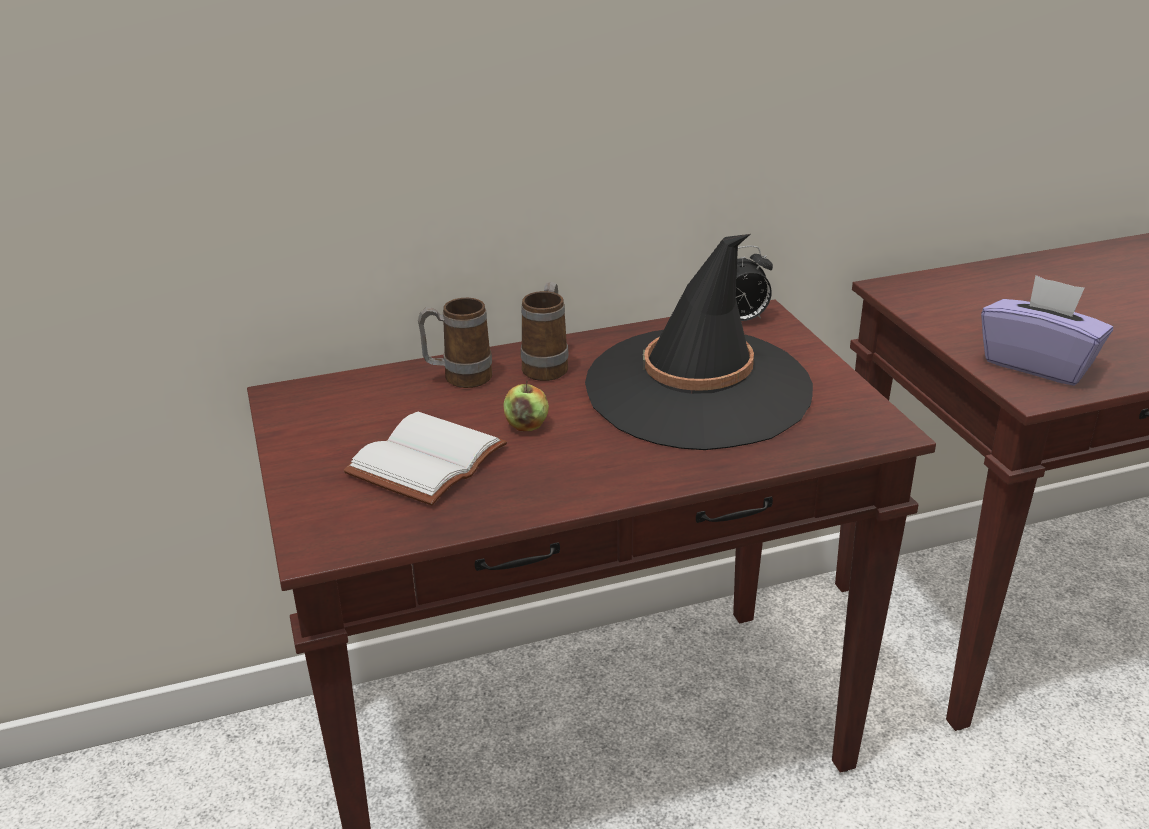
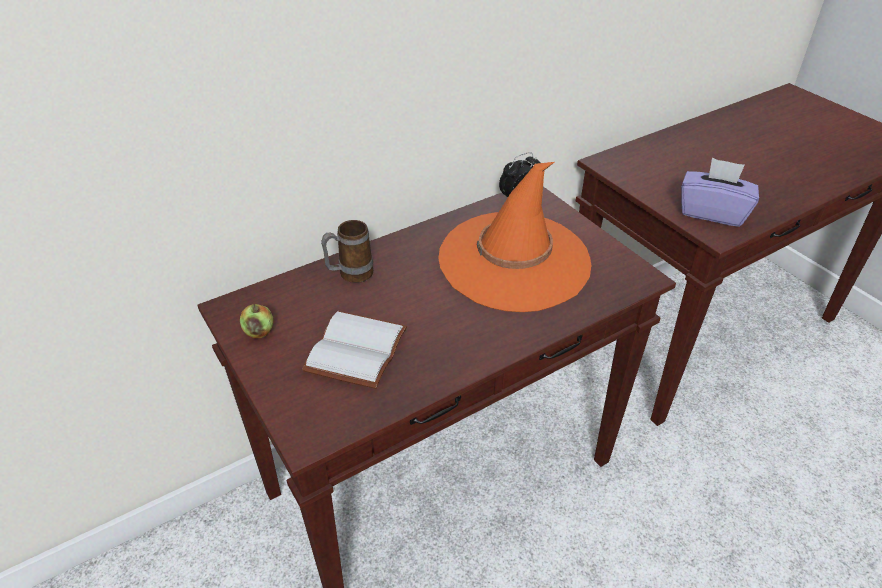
camera: 15 degrees left, 10 degrees up
(526, 425) = (413, 309): apple -> apple (259, 332)
(548, 365) = (407, 255): mug -> none
(698, 389) = (514, 261): black hat -> orange hat

